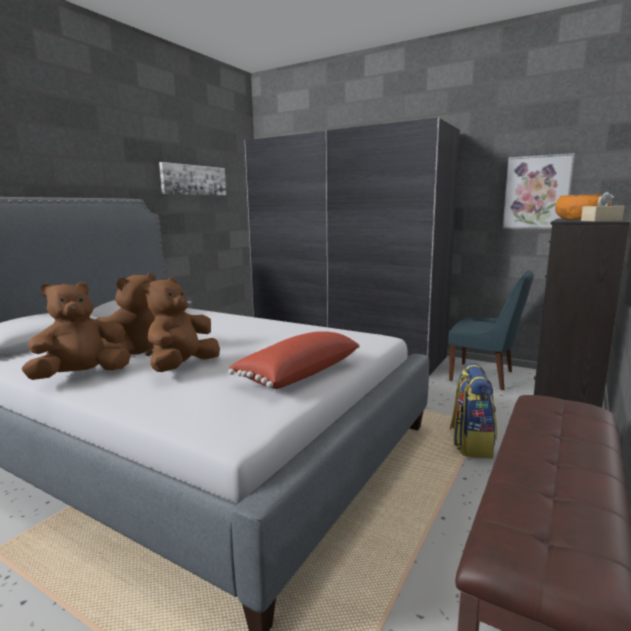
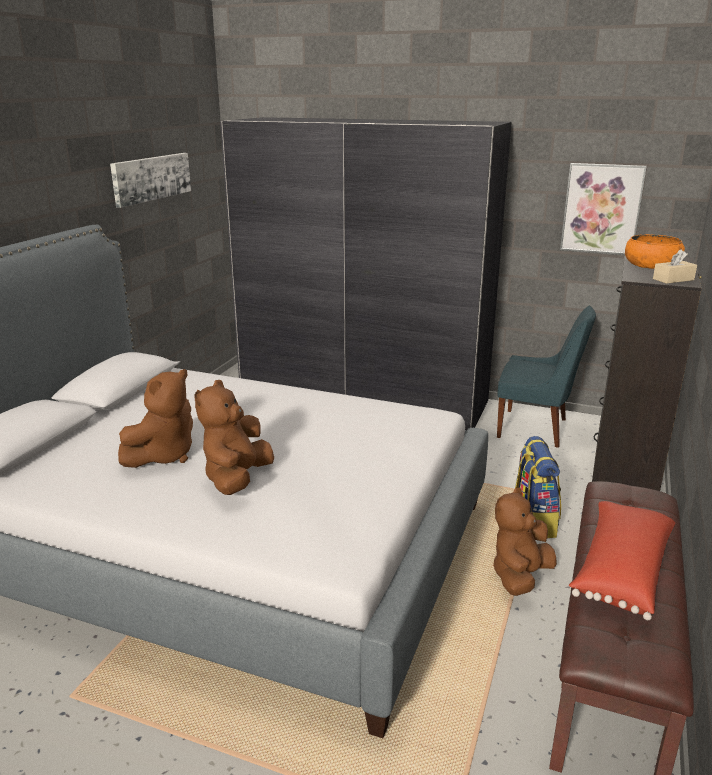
camera: 10 degrees left, 10 degrees up
(82, 375) = (127, 500): brown plush toy -> brown plush toy (520, 576)
(298, 373) = (369, 479): red pillow -> red pillow (620, 570)

